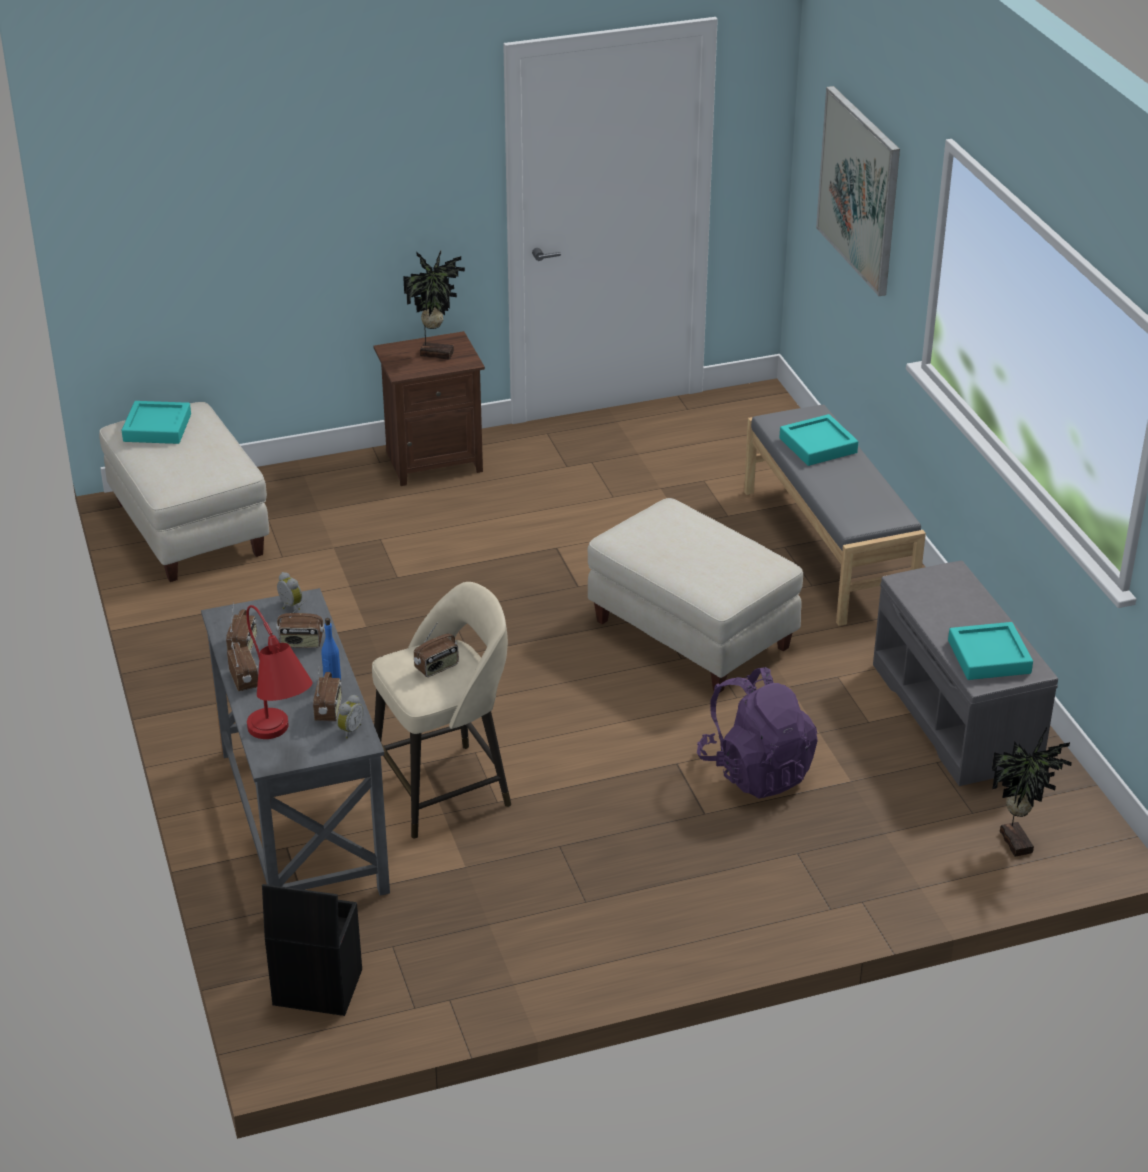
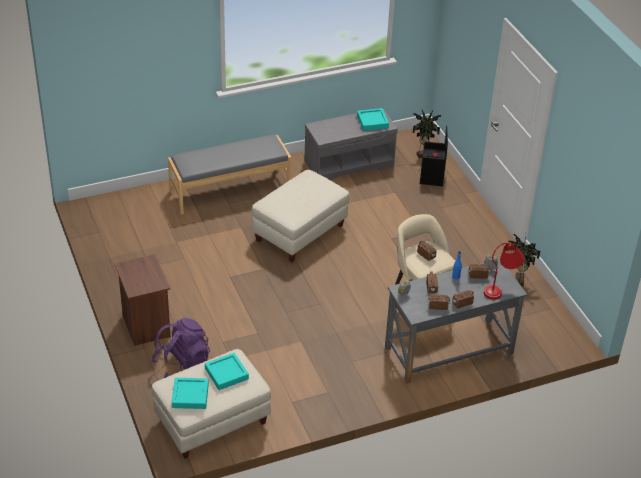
camera: 95 degrees left, 5 degrees up
(315, 988) = (548, 337): black storage box -> black storage box (432, 177)
(436, 353) = (139, 272): potted plant -> potted plant (518, 280)
(756, 770) = (392, 216): purple backpack -> purple backpack (182, 364)
(818, 445) = (211, 158): turquoise tray -> turquoise tray (226, 374)
(859, 189) = (140, 61): picture -> none

